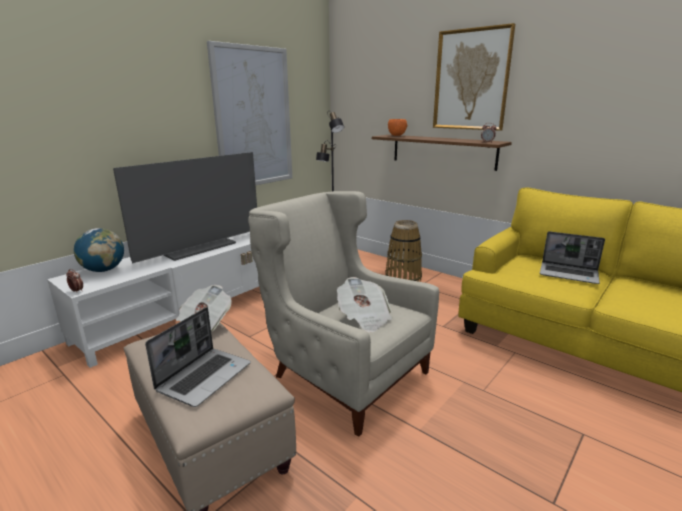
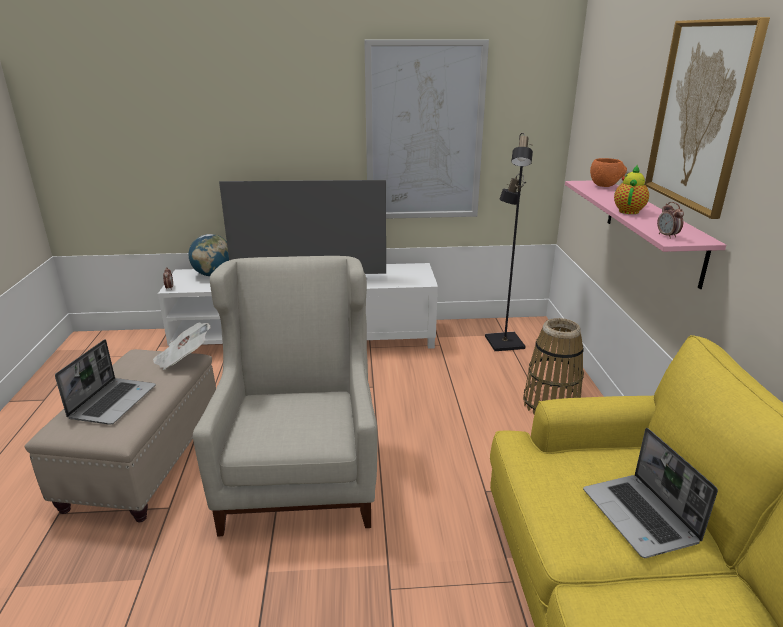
camera: 45 degrees right, 5 degrees up
(205, 376) = (113, 402): laptop -> laptop turned 60 degrees counterclockwise
(364, 318) = (285, 420): newspaper -> none
(442, 139) = (629, 211): none -> teapot
(442, 151) = (652, 229): brown shelf -> pink shelf

